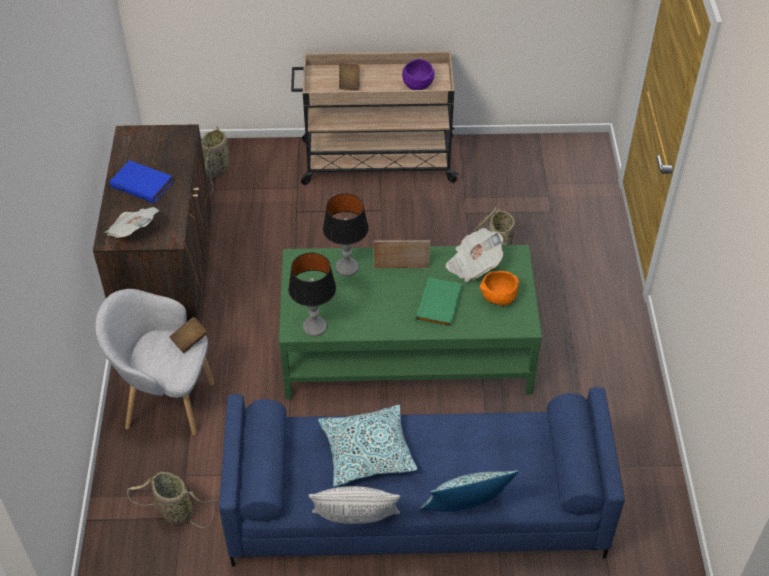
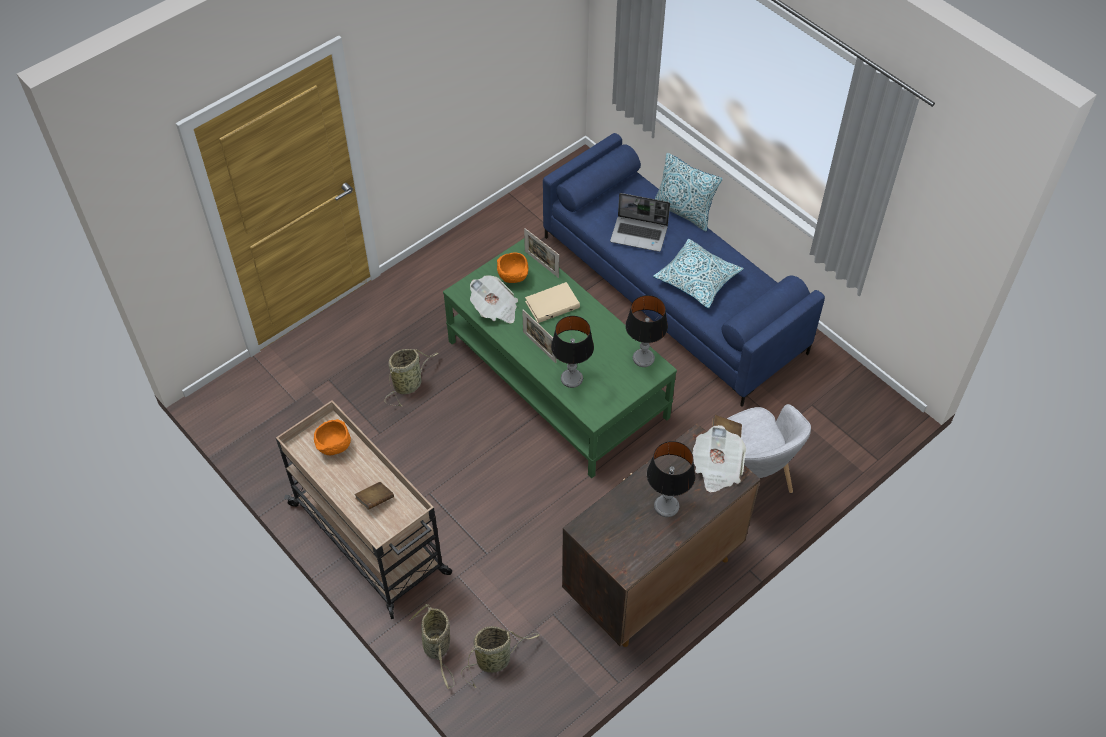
camera: 130 degrees left, 5 degrees up
(143, 183) = (666, 506): blue book -> table lamp
(174, 512) = (812, 411): basket -> basket (437, 647)
(355, 524) = (748, 254): pillow -> none
(417, 85) = (334, 447): purple bowl -> orange bowl
(440, 305) = (552, 304): green book -> beige book
(470, 447) = (639, 234): none -> laptop
(494, 327) = (541, 264): none -> picture frame

